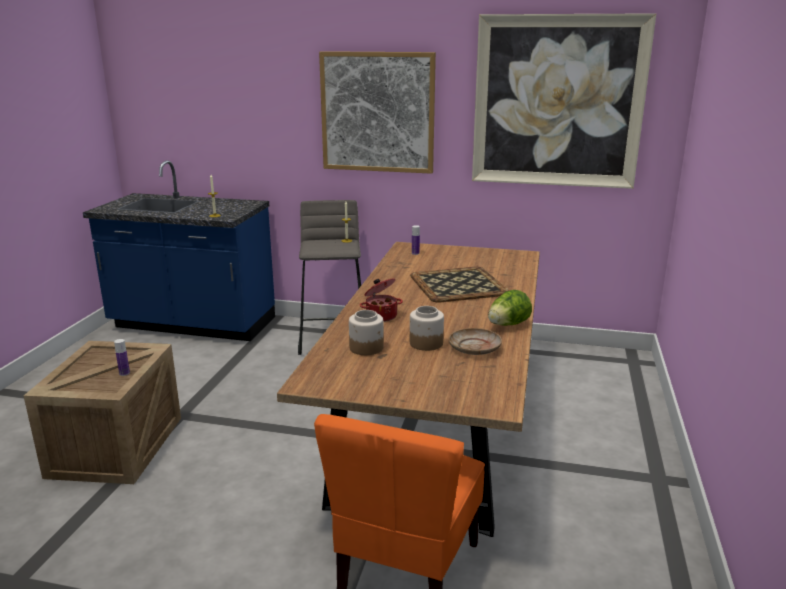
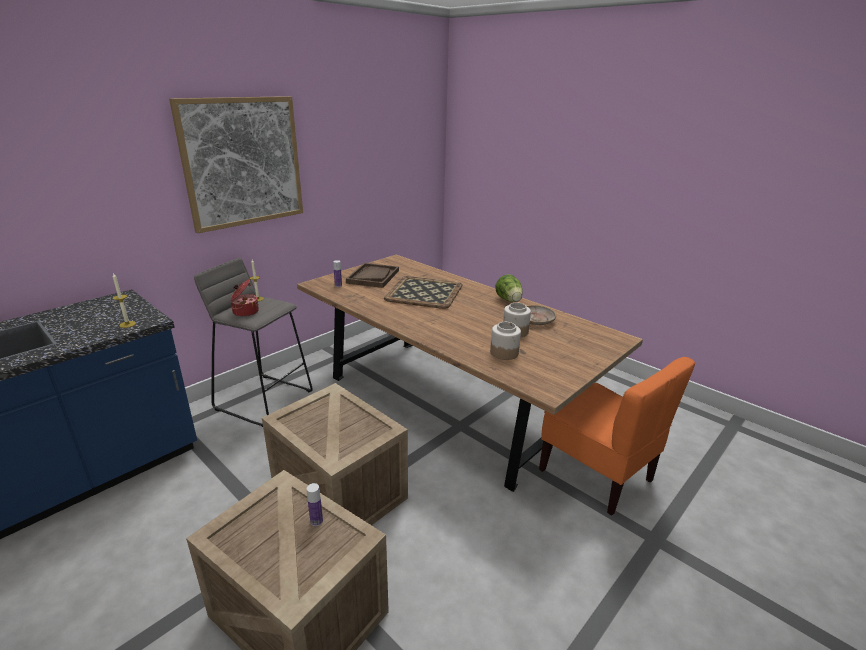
camera: 60 degrees left, 5 degrees up
(248, 416) = (341, 492): none -> crate
(381, 316) = (450, 332): cooking pot -> cooking pot (245, 312)
(459, 258) = (373, 276): none -> brown tray
(557, 102) = (380, 135): picture -> none

